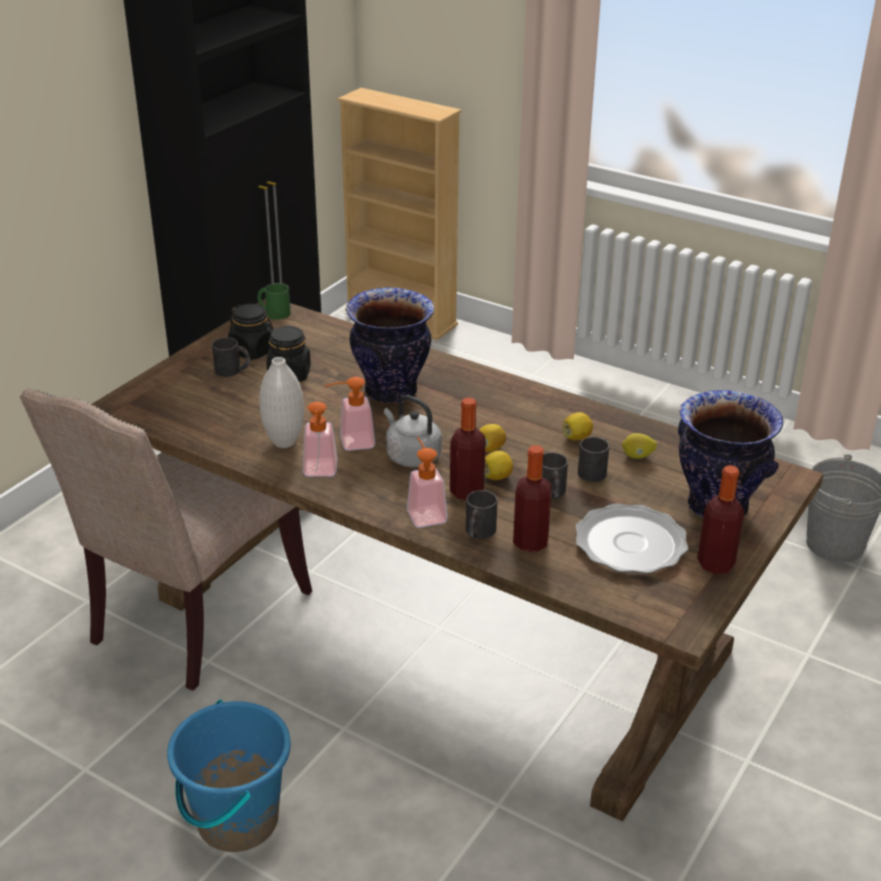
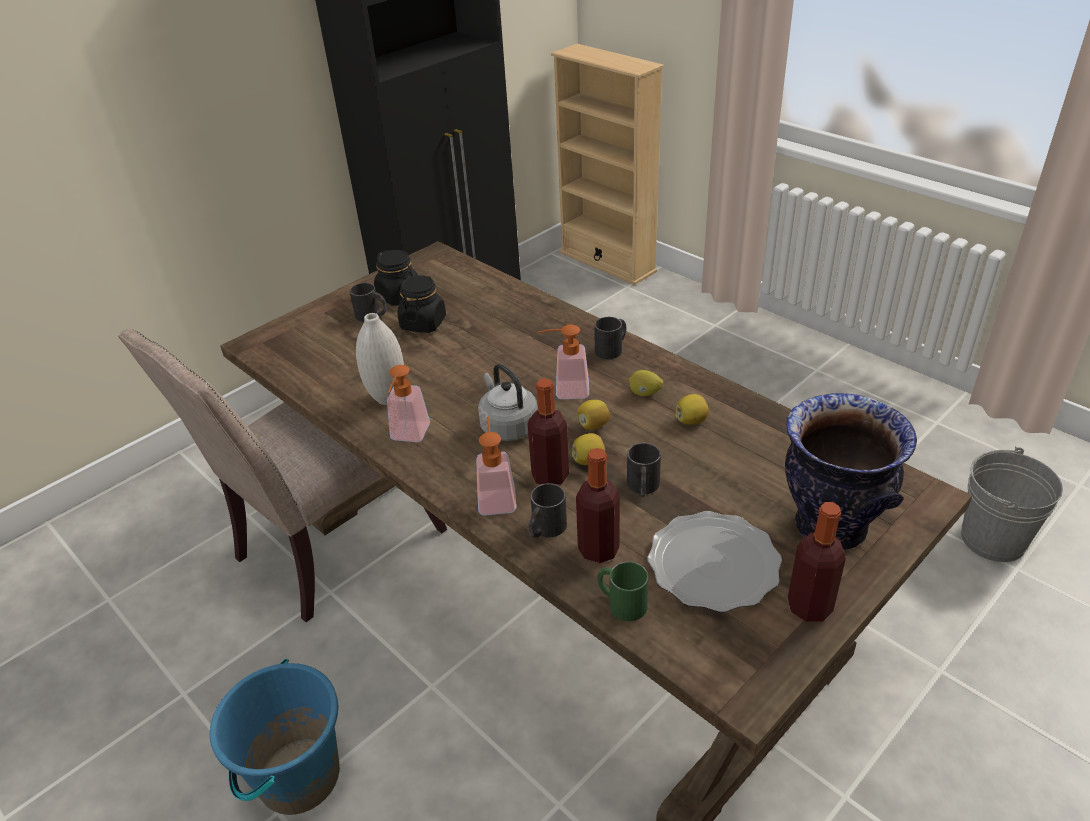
camera: 15 degrees right, 5 degrees up
(273, 313) = (435, 258): green mug -> green mug (621, 602)
(350, 443) = (452, 405): soap dispenser -> soap dispenser (565, 390)
(392, 392) = (515, 350): vase -> none
(595, 470) = (699, 463): black mug -> black mug (612, 348)
(637, 456) = (753, 451): lemon -> lemon (645, 393)

